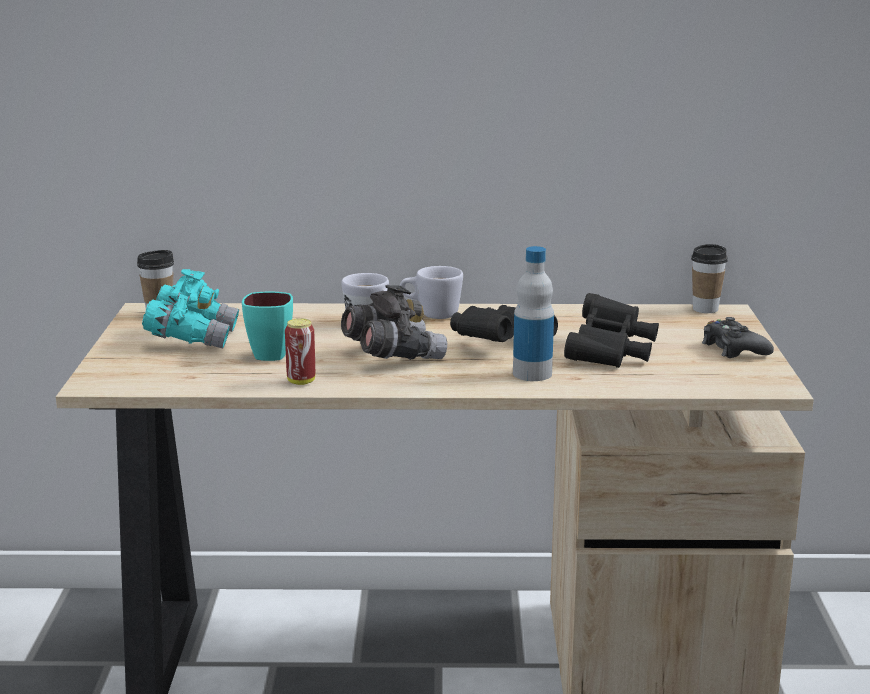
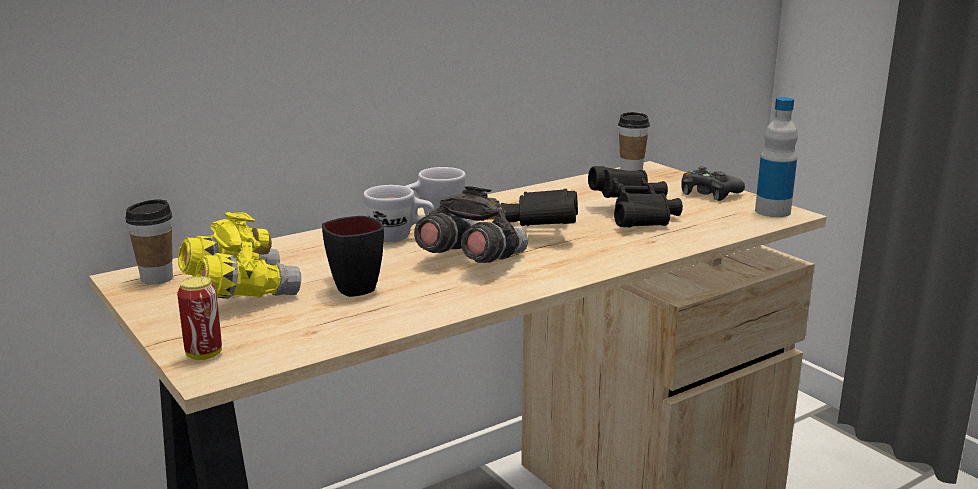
camera: 35 degrees left, 0 degrees up
(192, 338) = (240, 293): turquoise binoculars -> yellow binoculars
(271, 352) = (351, 286): turquoise mug -> black mug
(301, 381) = (434, 305): can -> can (204, 354)
(532, 373) = (613, 246): bottle -> bottle (772, 211)

